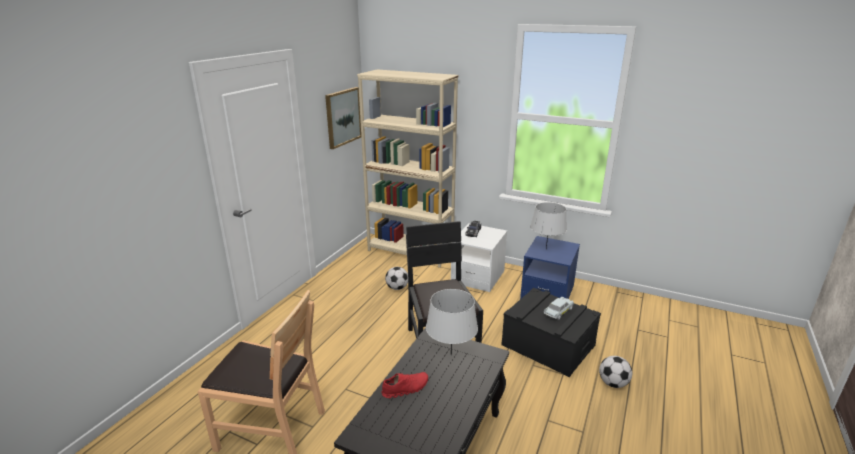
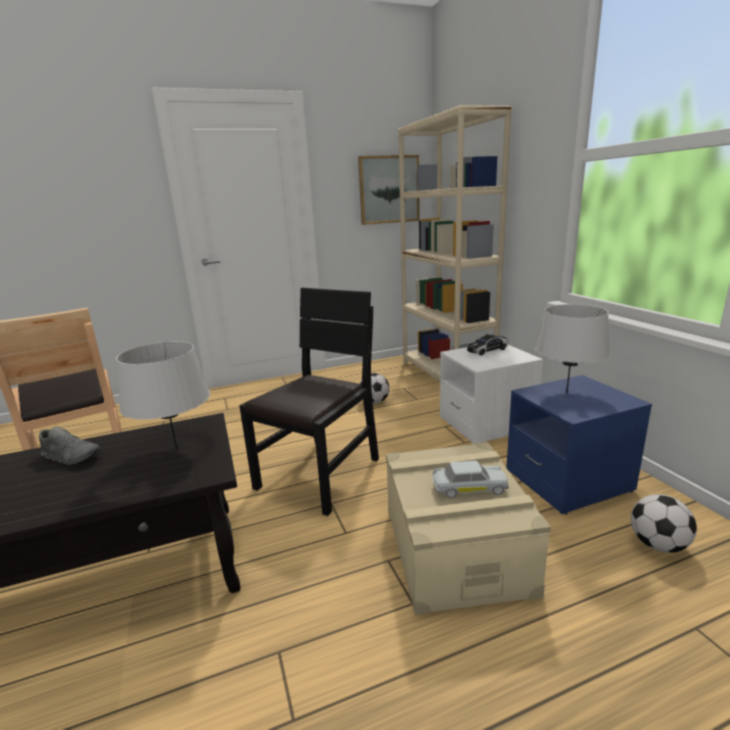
camera: 45 degrees right, 5 degrees down
(405, 389) = (71, 456): red shoe -> grey shoe
(548, 345) = (455, 548): black storage box -> beige storage box
(613, 383) = (480, 686): football -> football (657, 545)

